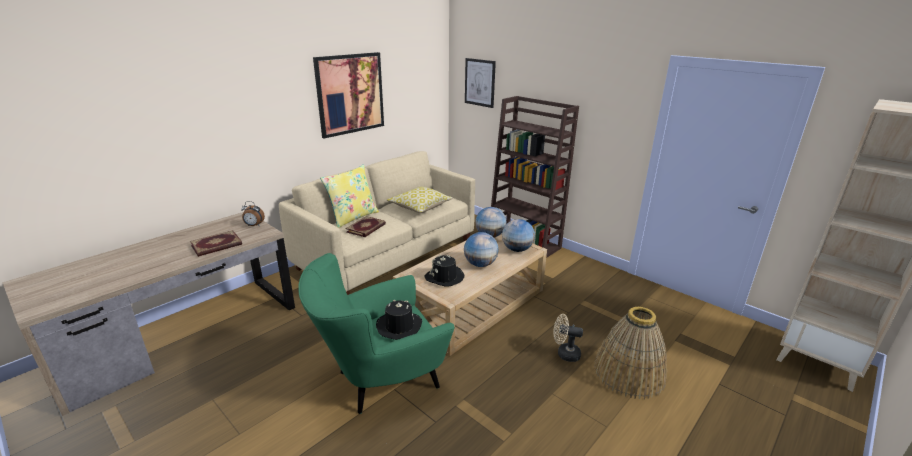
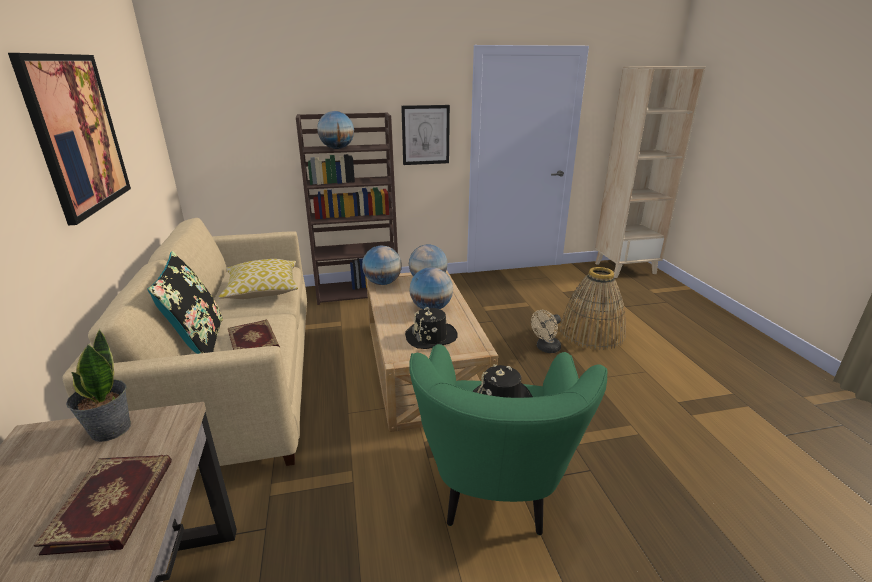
camera: 55 degrees left, 0 degrees up
(254, 225) = (110, 429): alarm clock -> potted plant
(353, 217) = (199, 343): yellow pillow -> black pillow
(480, 82) = (225, 105): picture -> picture (425, 135)
(528, 127) = (337, 148): none -> globe

